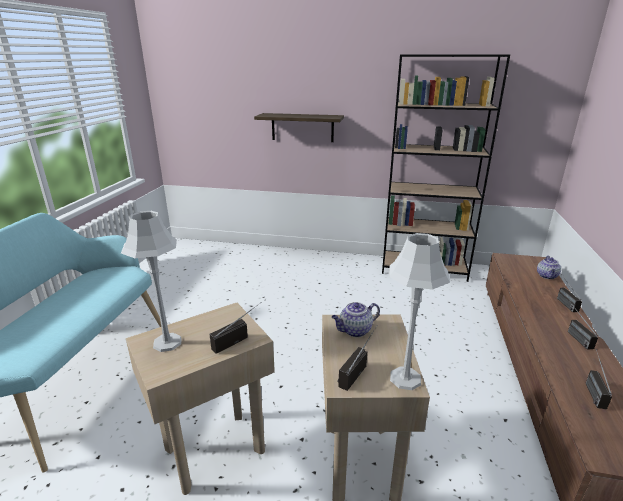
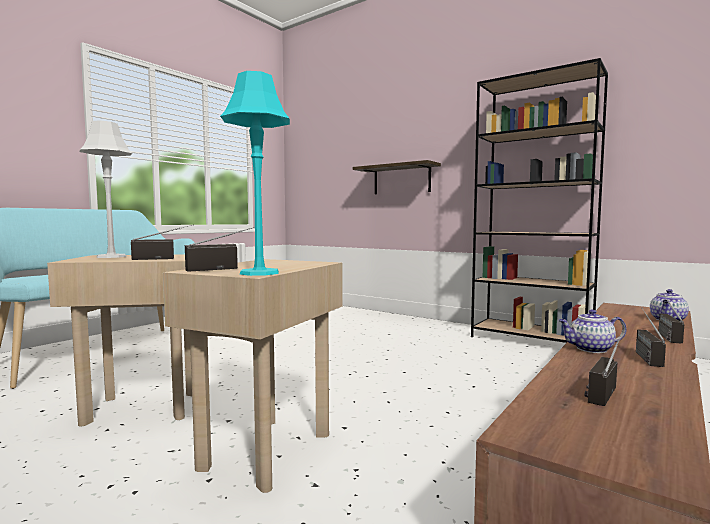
camera: 25 degrees right, 20 degrees down
(354, 331) = (273, 262): teapot -> teapot (590, 349)
(405, 378) = (260, 273): grey table lamp -> turquoise table lamp

